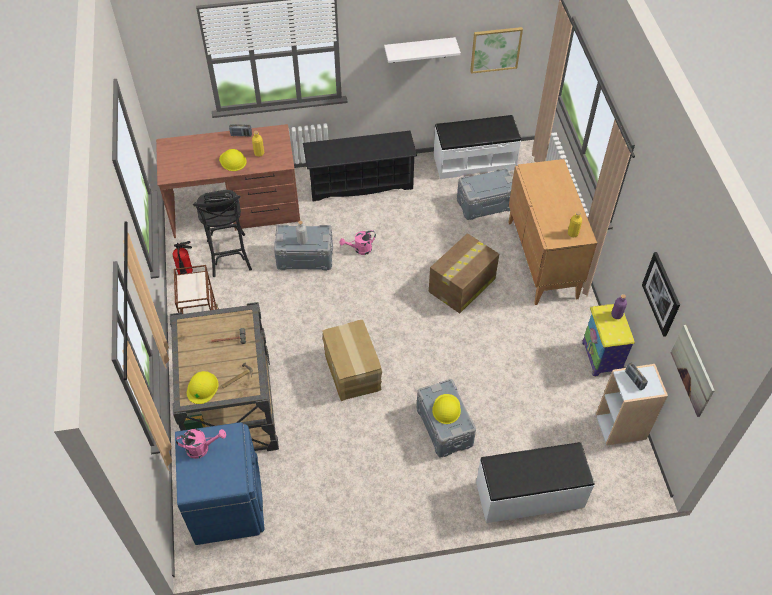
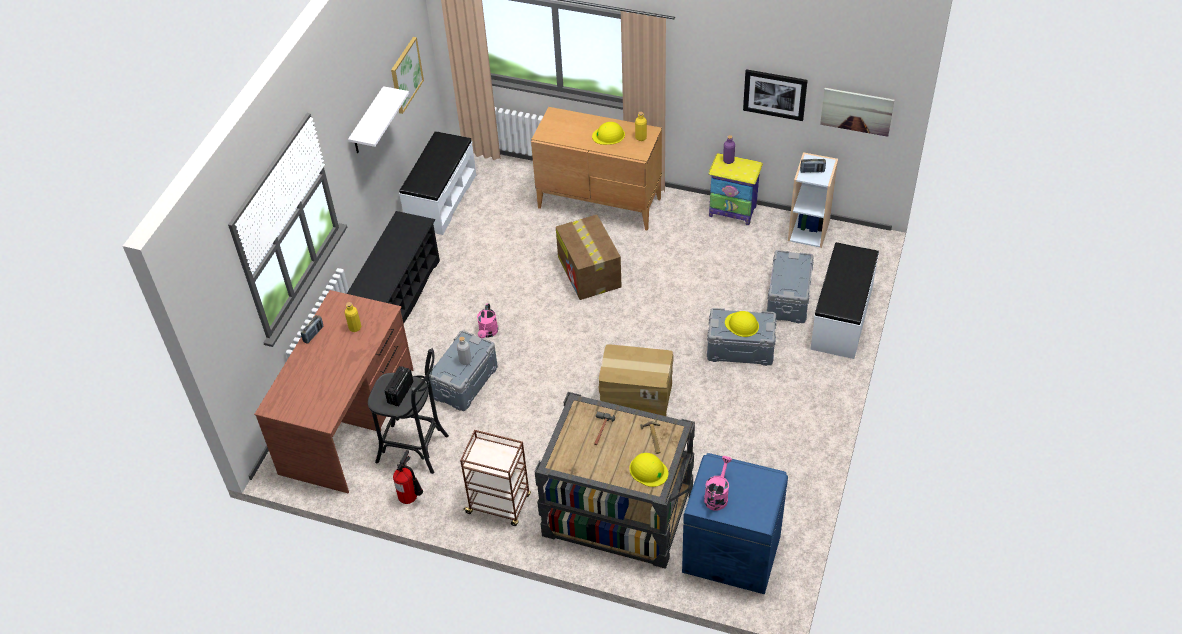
camera: 60 degrees left, 5 degrees down
(233, 161) = (348, 354): yellow hard hat -> yellow hard hat (608, 135)
(485, 203) = (501, 214): grey storage box -> grey storage box (787, 298)

